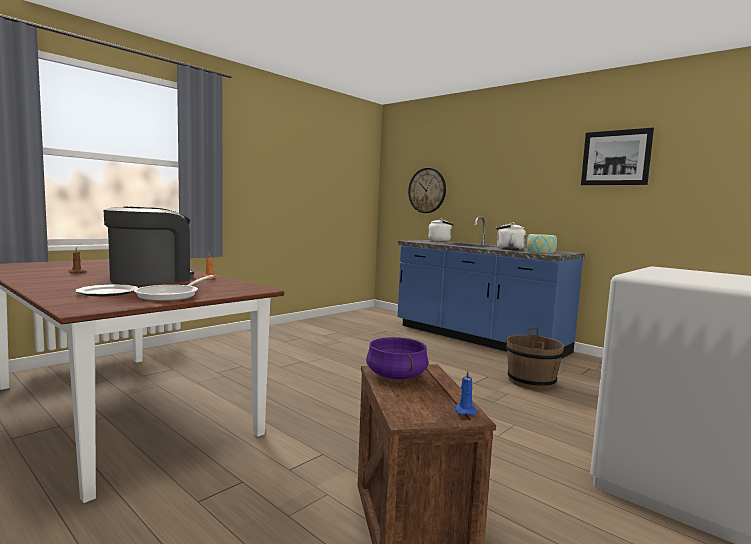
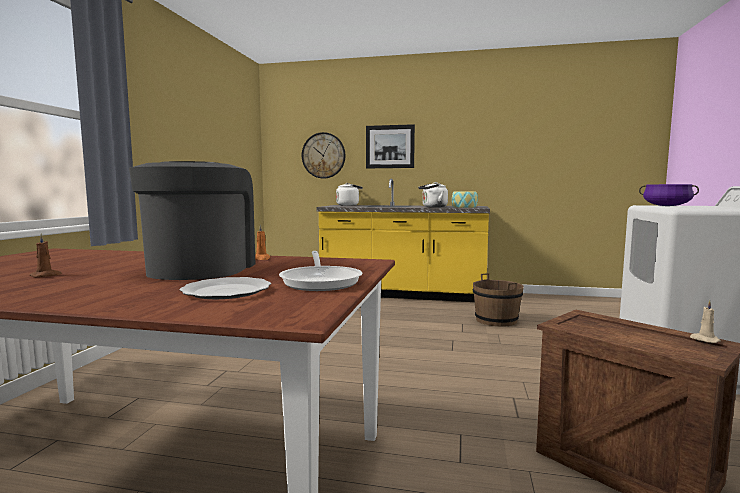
camera: 30 degrees left, 0 degrees up
(395, 375) = (585, 326): purple cooking pot -> purple cooking pot (666, 206)
(465, 410) = (704, 339): blue candle -> beige candle
(478, 339) = (403, 294): blue counter -> yellow counter
(615, 158) = (506, 124): picture -> picture (390, 146)

